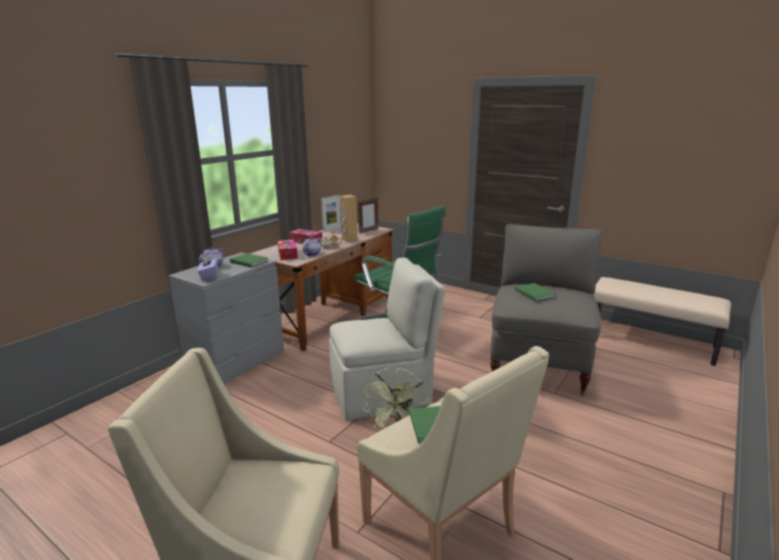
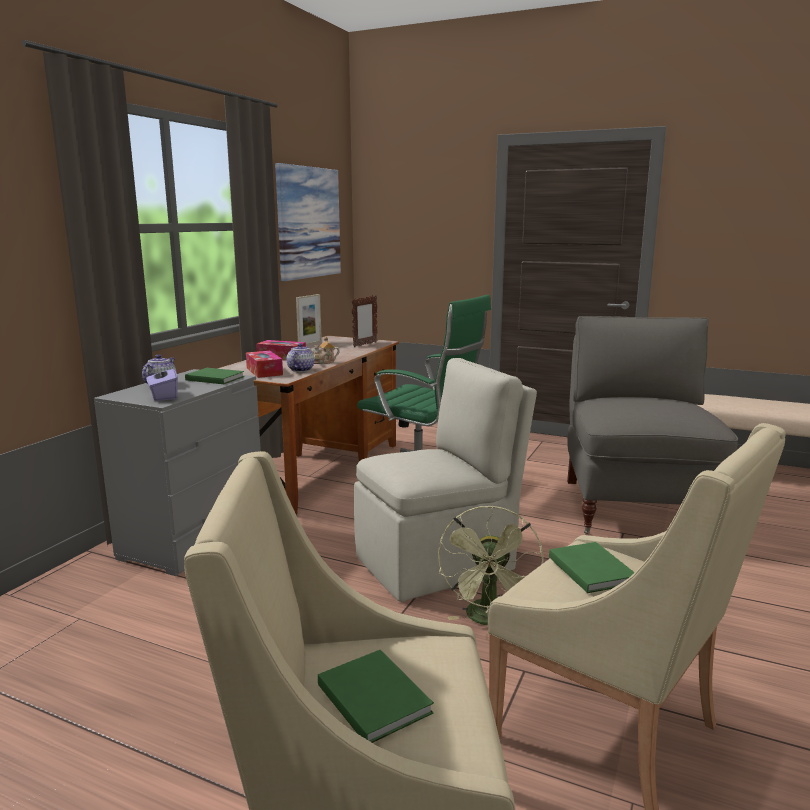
camera: 10 degrees left, 5 degrees down
(337, 142) = (308, 223): none -> picture
(349, 240) = (344, 354): brown speaker -> none
(534, 293) = (635, 403): green book -> green book (373, 696)

